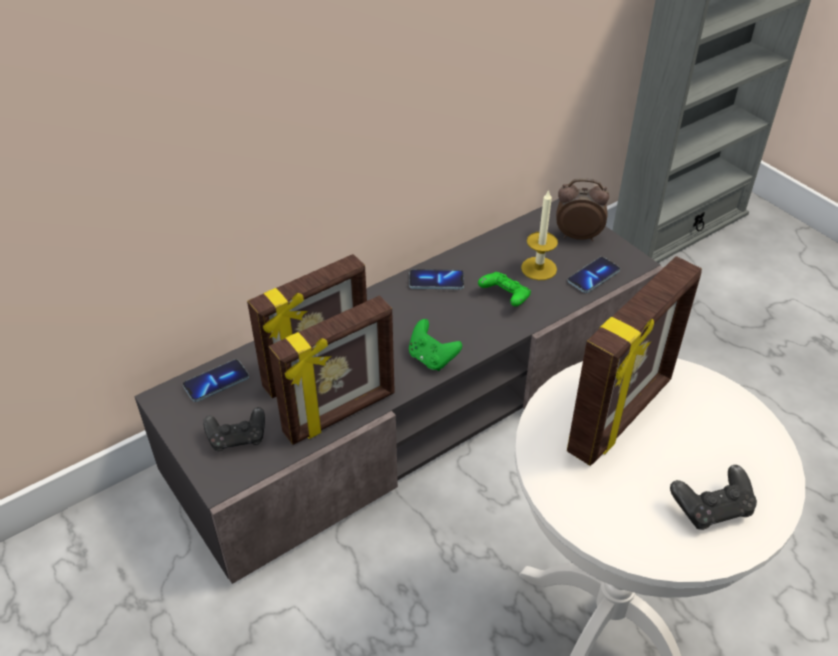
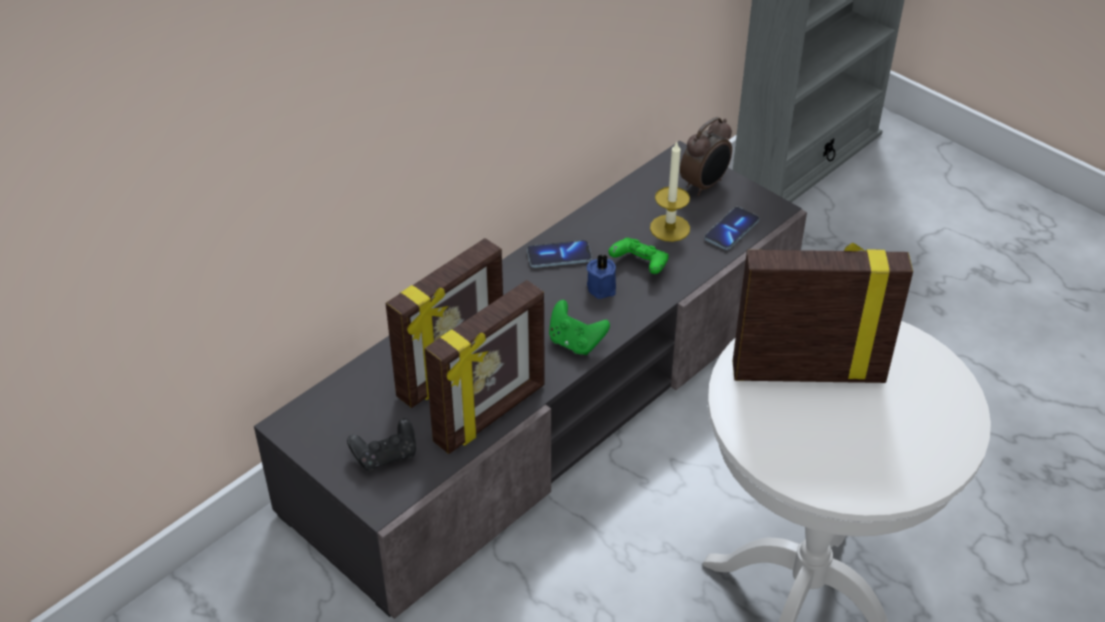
camera: 10 degrees left, 0 degrees up
(216, 382) = (342, 399): phone -> none
(467, 312) = (602, 287): none -> blue candle
(577, 235) = (705, 185): alarm clock -> alarm clock turned 135 degrees clockwise
(622, 416) = (808, 371): picture frame -> picture frame turned 120 degrees counterclockwise
(711, 508) = (907, 445): black game controller -> none

